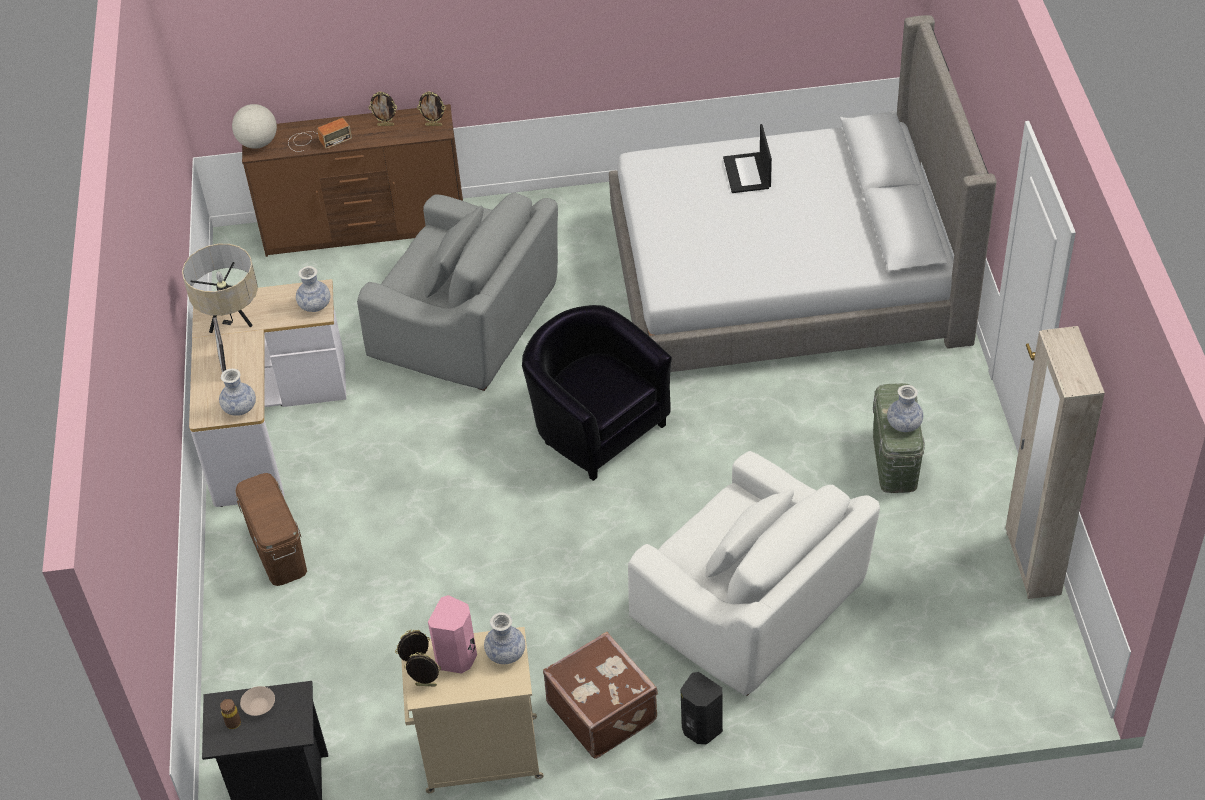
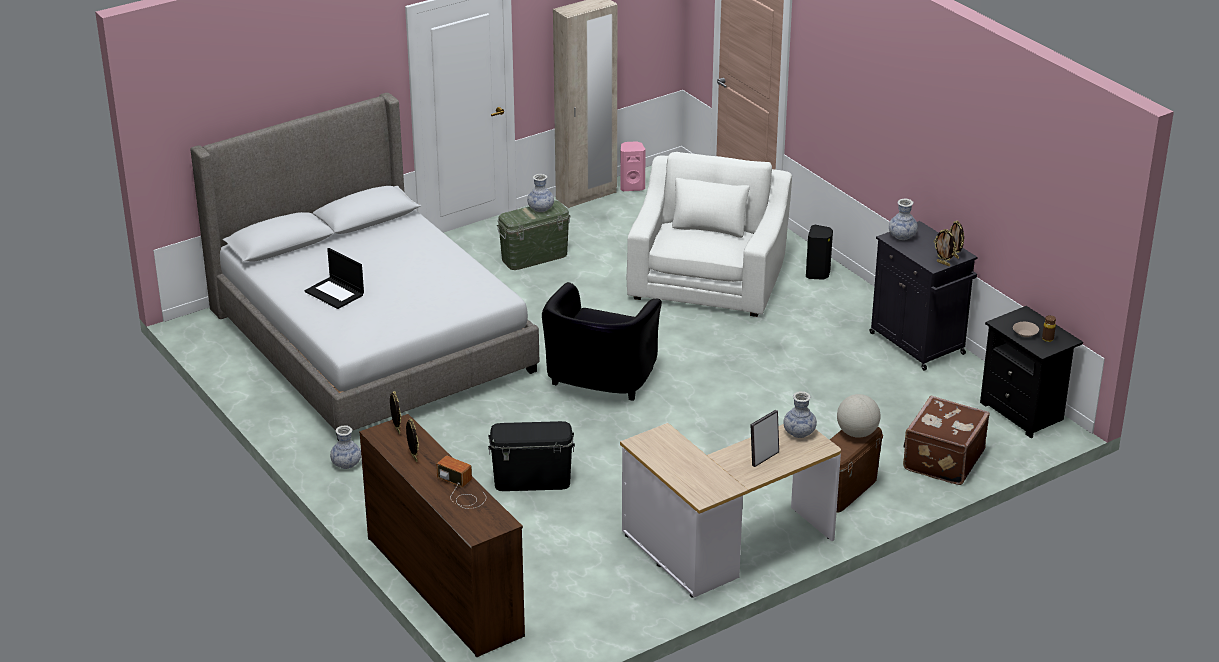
camera: 120 degrees left, 15 degrees down
(232, 324) = (714, 473): beige table lamp -> none
(258, 143) = (488, 526): globe -> globe (857, 433)
(315, 305) = (658, 438): vase -> vase (346, 464)
(458, 658) = (923, 251): pink speaker -> pink speaker (632, 186)
(468, 325) = (532, 480): grey armchair -> black storage box
(479, 755) = (918, 344): beige cabinet -> black cabinet
(603, 711) = (839, 310): brown suitcase -> brown suitcase (942, 460)
(747, 173) = (335, 293): laptop -> laptop turned 75 degrees clockwise

